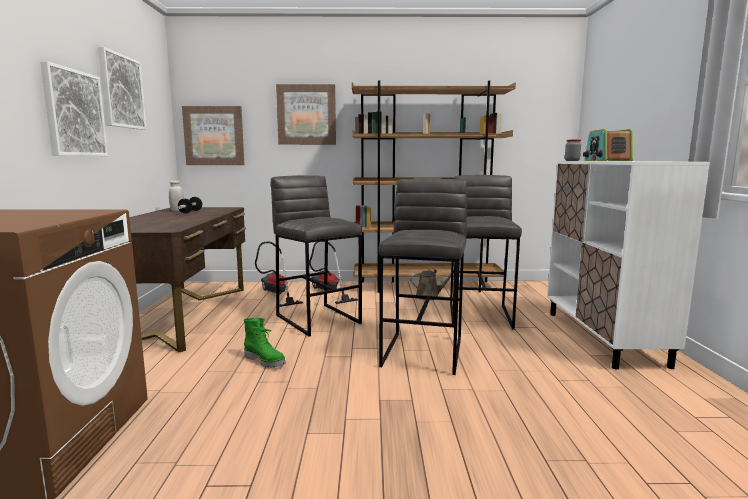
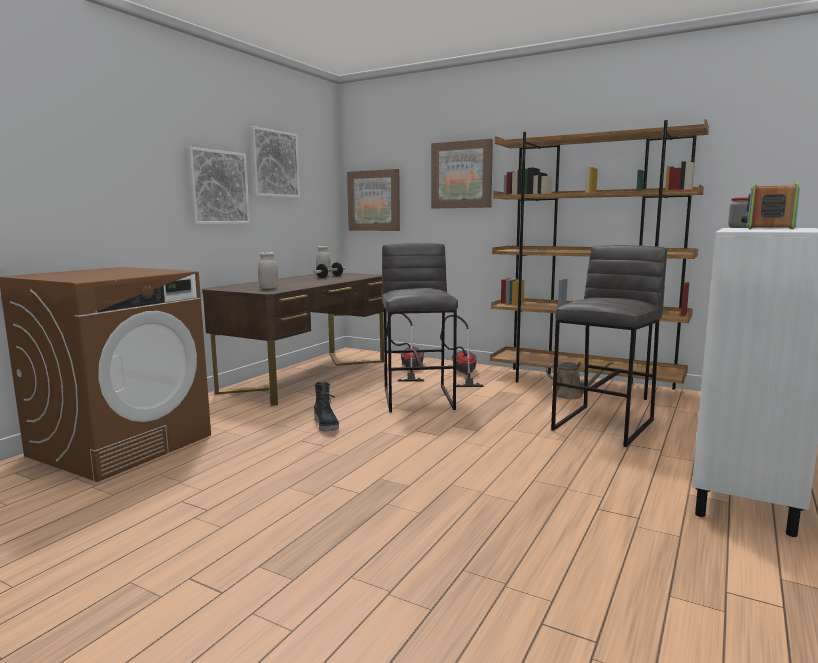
camera: 30 degrees right, 0 degrees up
(157, 226) = (268, 288): none -> white jar
(265, 361) = (326, 425): green boot -> black boot
(424, 352) = (482, 448): grey stool -> none

